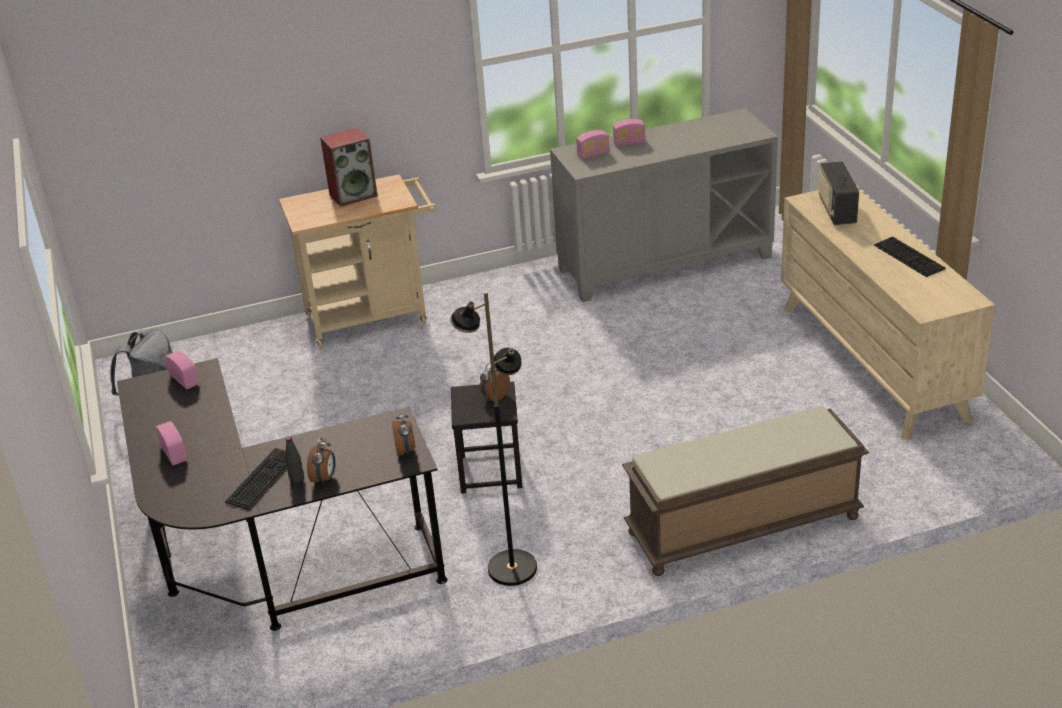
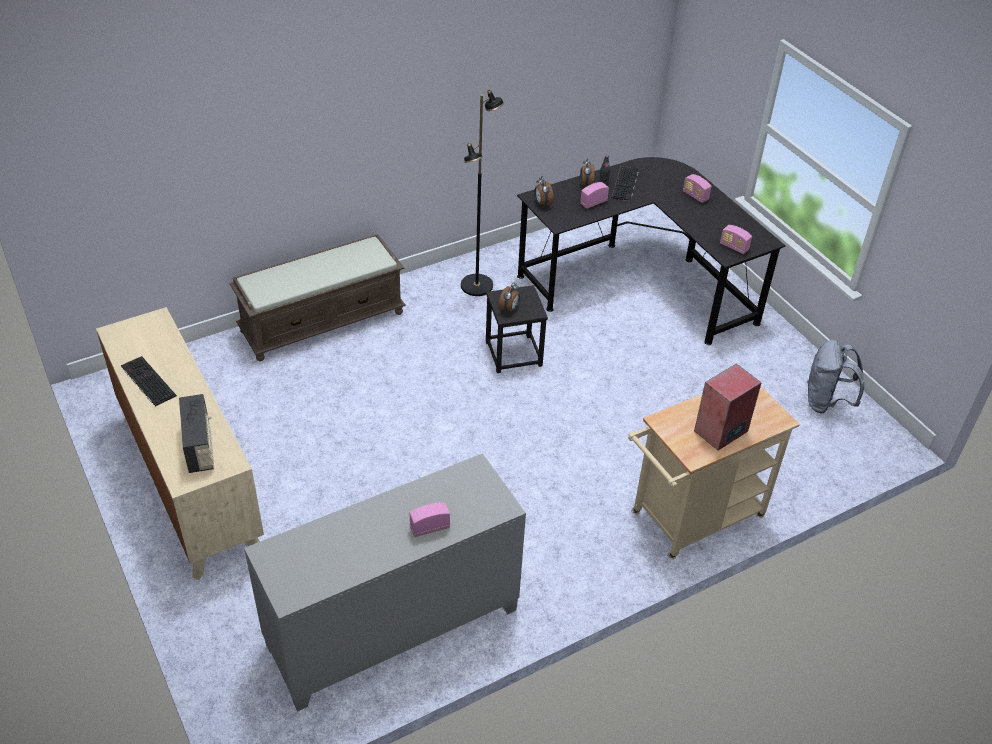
camera: 165 degrees right, 10 degrees up
(593, 154) = (470, 501): radio -> radio (593, 203)

